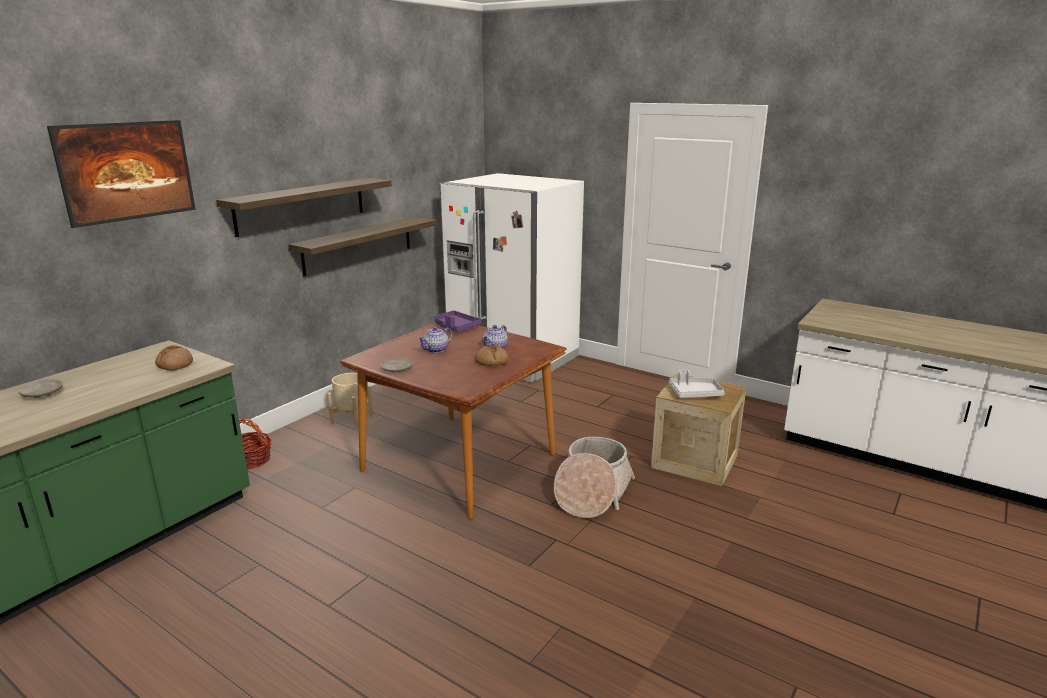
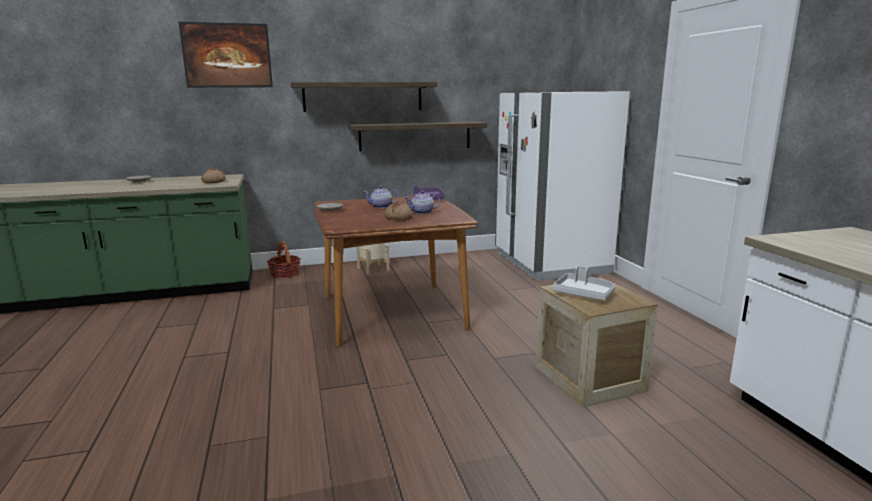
camera: 40 degrees right, 5 degrees down
(592, 493) = (450, 365): basket -> none

